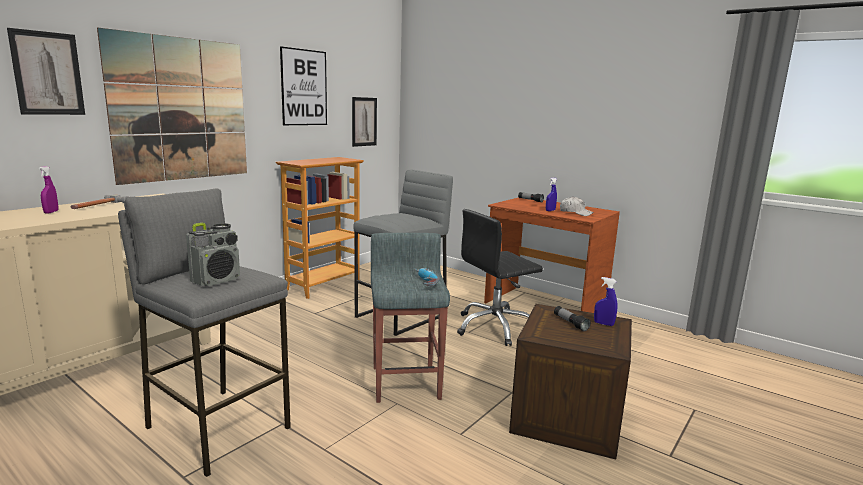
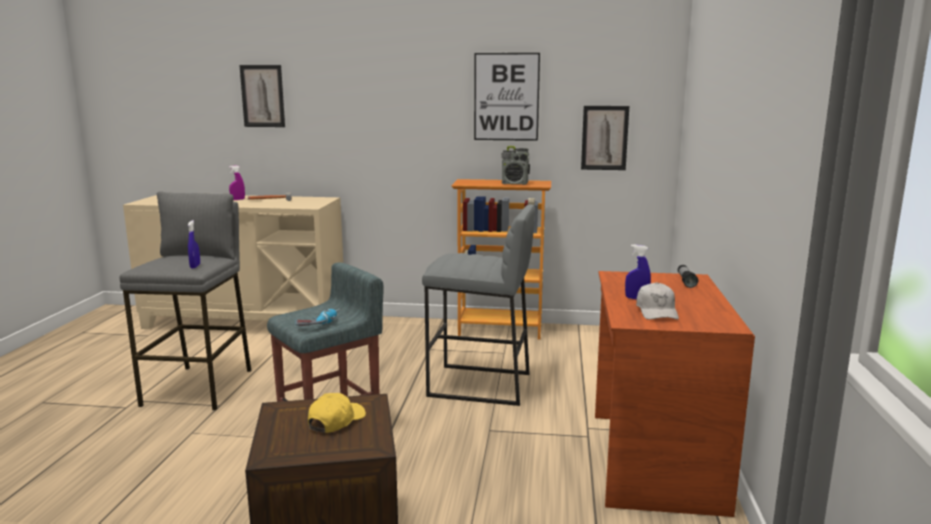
camera: 60 degrees right, 0 degrees up
(181, 110) = (362, 123): picture -> none
(216, 280) = (170, 263): radio -> radio (515, 183)
(495, 327) = (525, 442): black office chair -> none
(570, 323) = (336, 421): flashlight -> yellow cap
(603, 324) = (355, 440): blue spray bottle -> blue spray bottle (195, 266)

